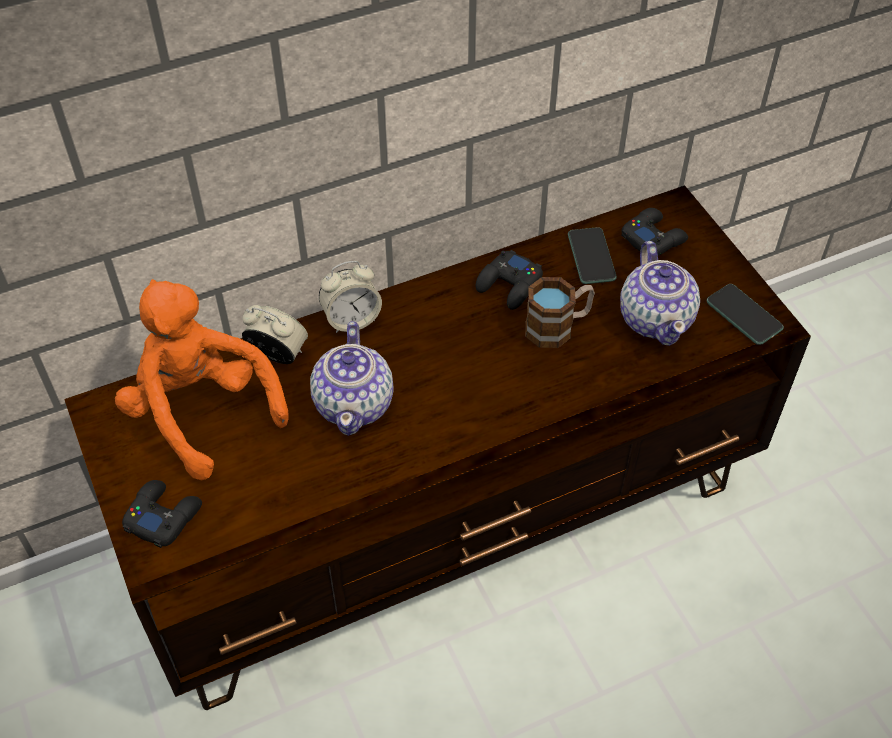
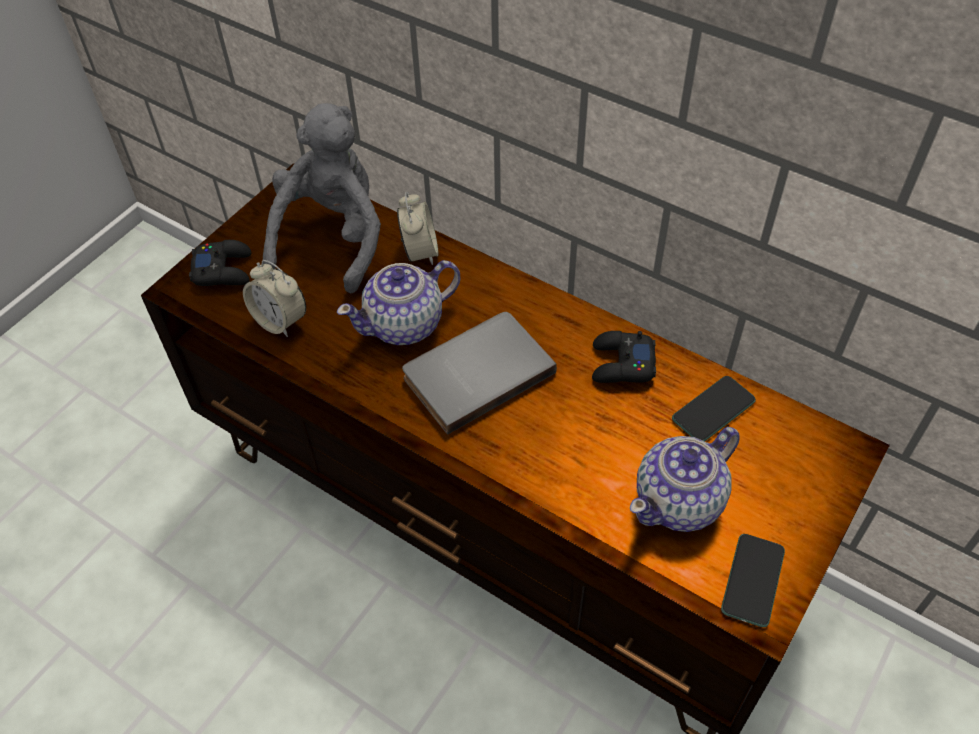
camera: 60 degrees right, 0 degrees up
(201, 411) = (333, 238): orange plush toy -> grey plush toy
(351, 319) = (492, 277): alarm clock -> alarm clock (280, 321)
(445, 379) = (475, 371): none -> grey book
(558, 327) = (602, 425): mug -> none
(653, 238) = (786, 450): black game controller -> none

